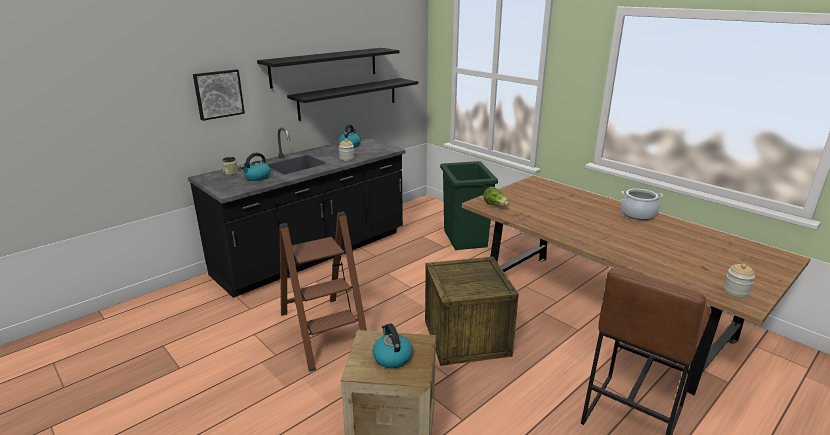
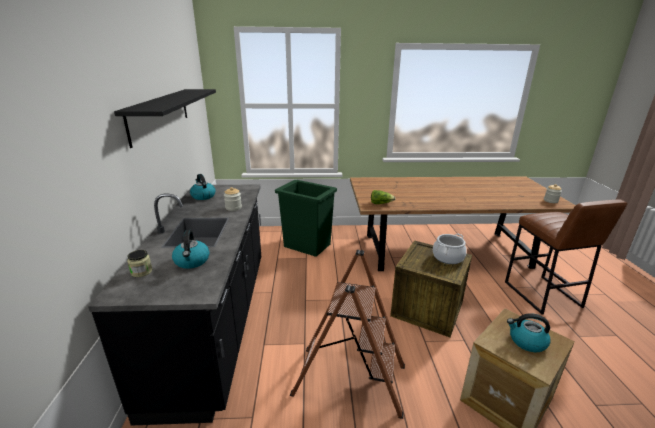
camera: 50 degrees left, 0 degrees up
(218, 94) = (89, 167): picture -> none
(348, 98) = (178, 147): black shelf -> none
(637, 214) = (443, 181): cooking pot -> cooking pot (447, 257)

